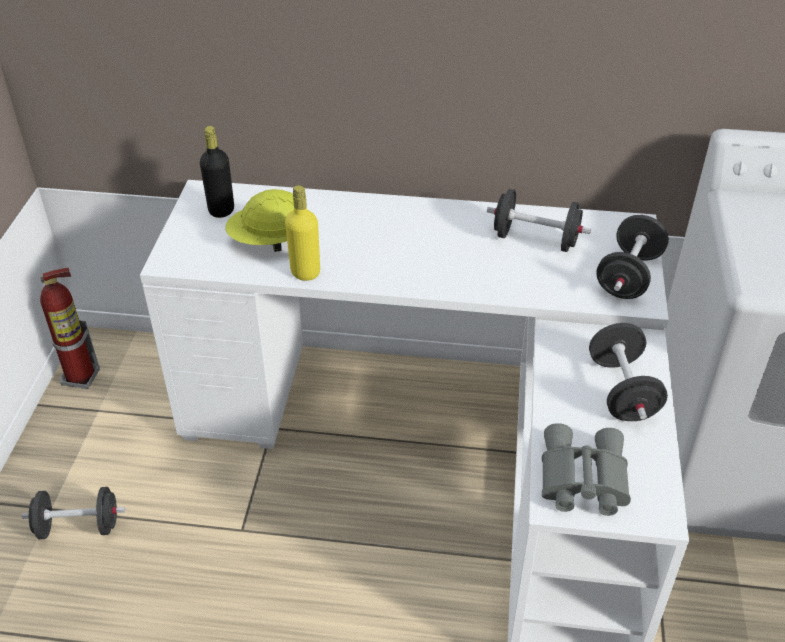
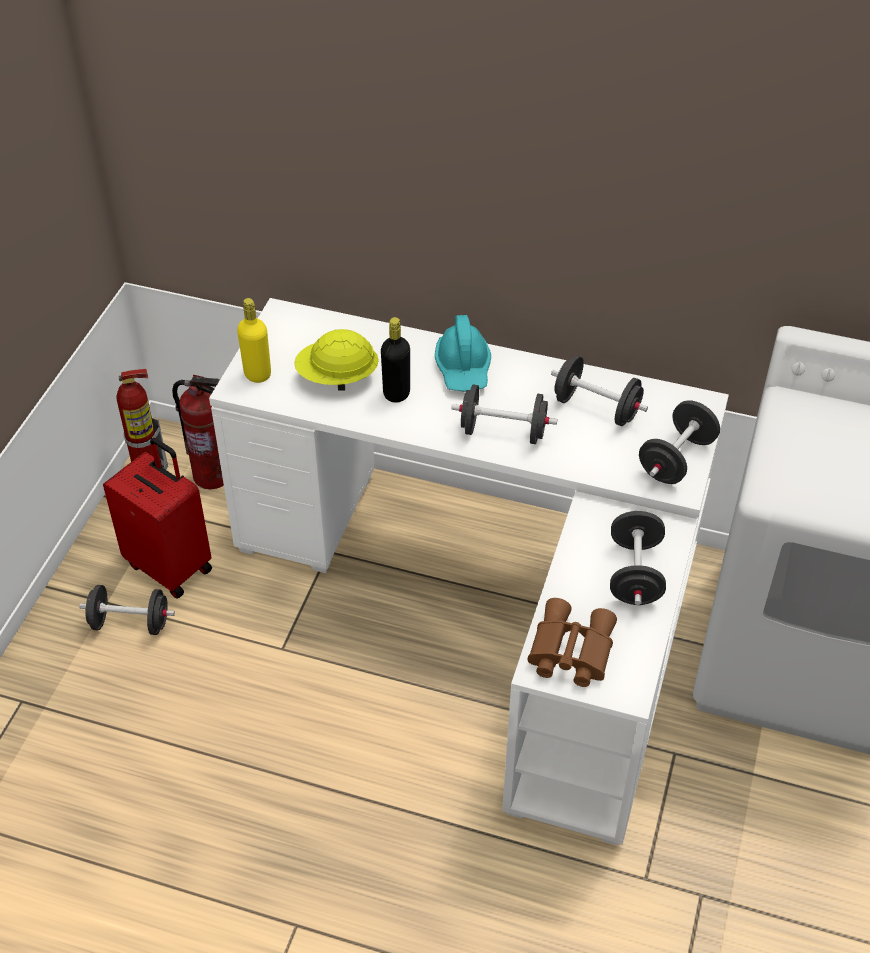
camera: 10 degrees right, 5 degrees up
(115, 463) = (171, 566): none -> red suitcase
(146, 371) = (213, 475): none -> fire extinguisher
(221, 210) = (296, 337): black bottle -> black bottle (396, 393)
(305, 272) = (364, 415): yellow bottle -> yellow bottle (257, 374)
(395, 219) = (463, 368): none -> turquoise hard hat
(450, 271) = (503, 432): none -> black dumbbell
(580, 479) = (569, 651): grey binoculars -> brown binoculars

